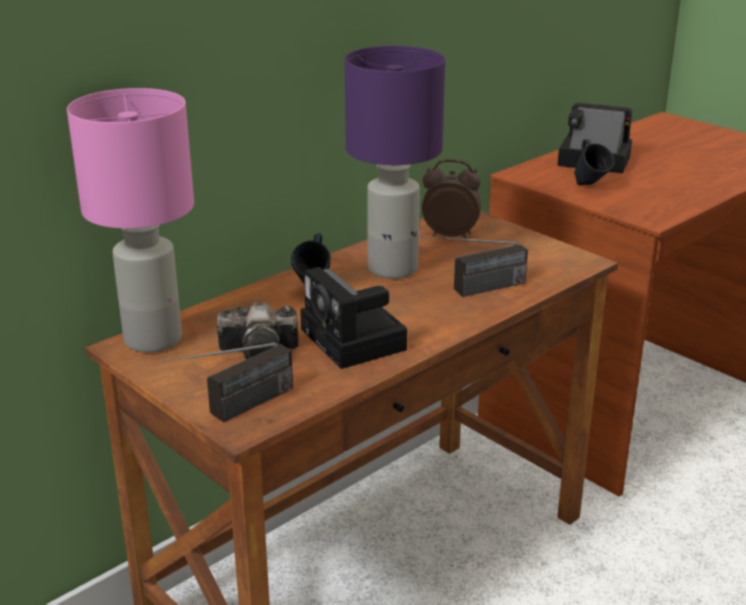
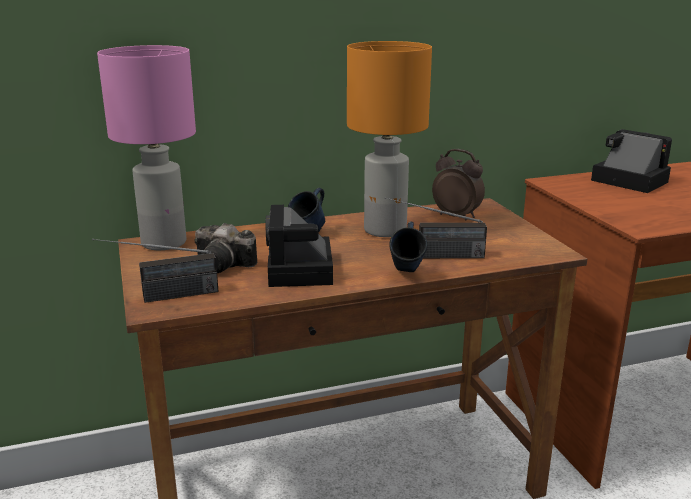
camera: 25 degrees right, 5 degrees down
(394, 268) = (386, 230): purple table lamp -> orange table lamp
(590, 187) = (604, 198): blue mug -> blue mug (407, 275)

